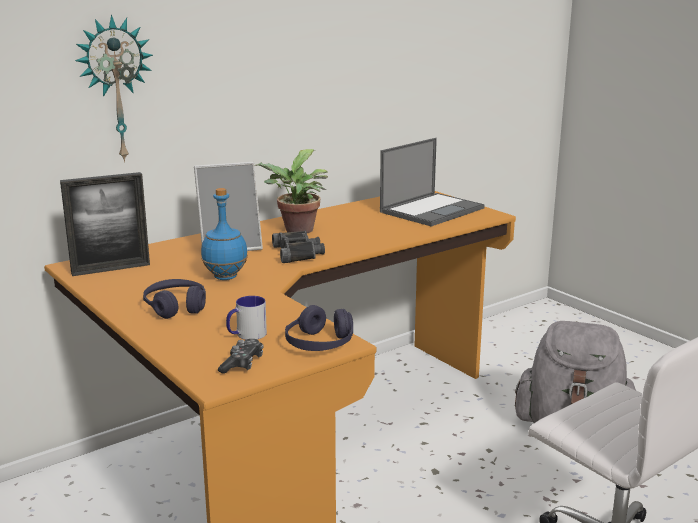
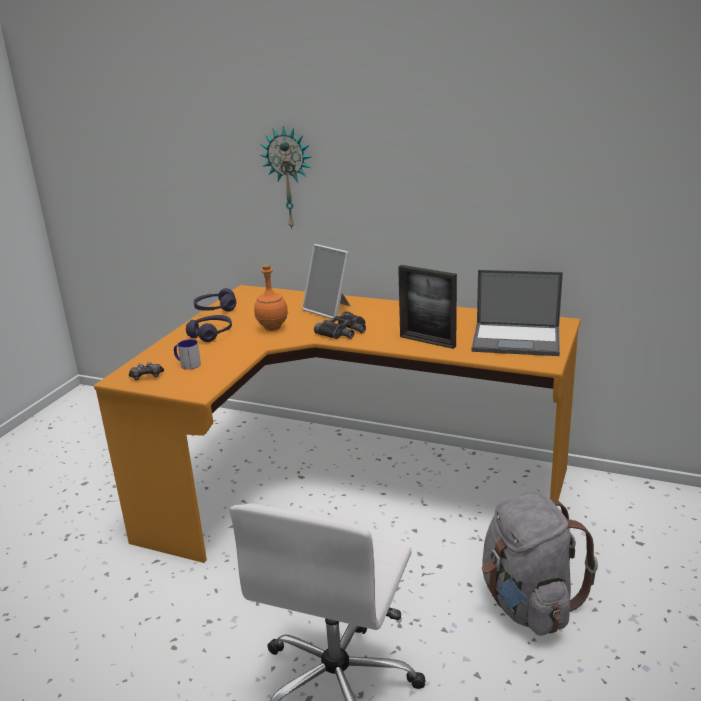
camera: 60 degrees right, 5 degrees up
(111, 269) = (251, 299): picture frame -> picture frame (427, 341)
(225, 277) = (272, 328): blue bottle -> orange bottle
(296, 231) = (388, 316): potted plant -> none
(320, 344) = (192, 387): purple headphones -> purple headphones (215, 309)

